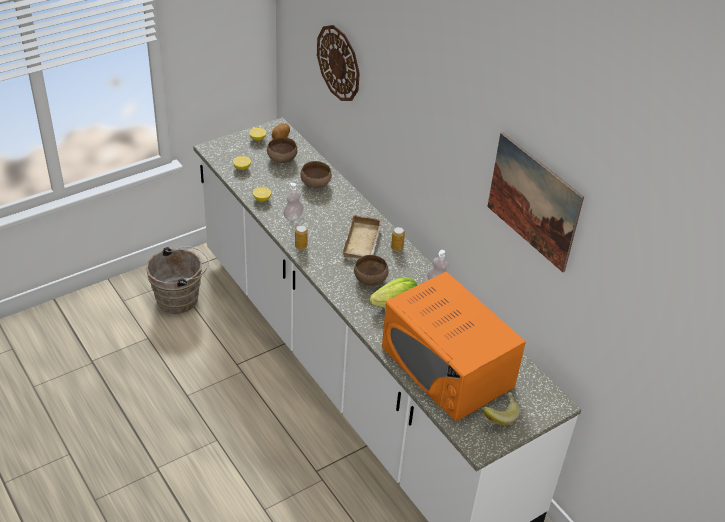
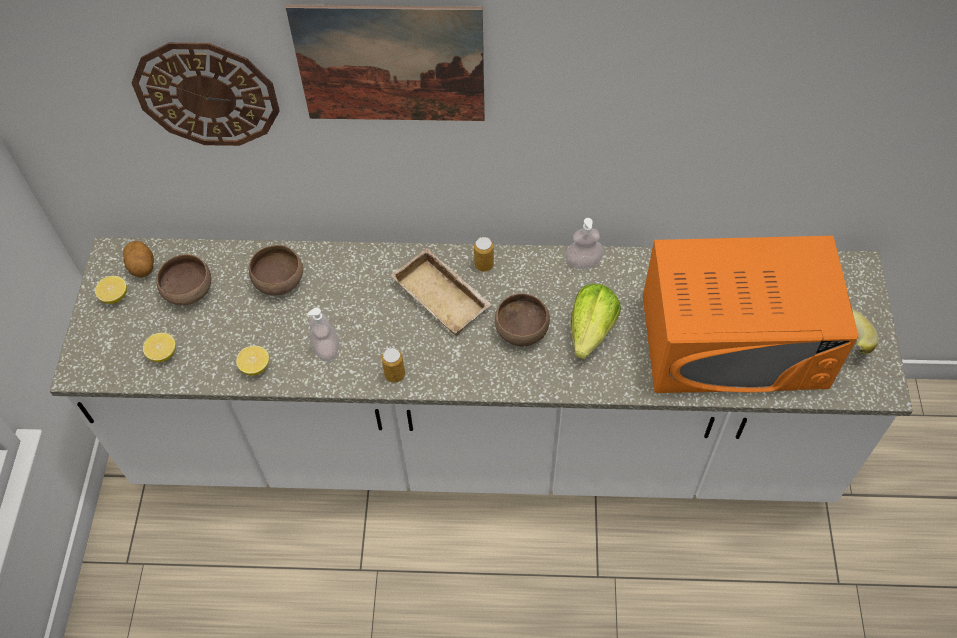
camera: 50 degrees left, 15 degrees up
(181, 298) = (184, 574): brown bucket -> none
(533, 201) = (754, 65): picture -> picture (391, 64)

